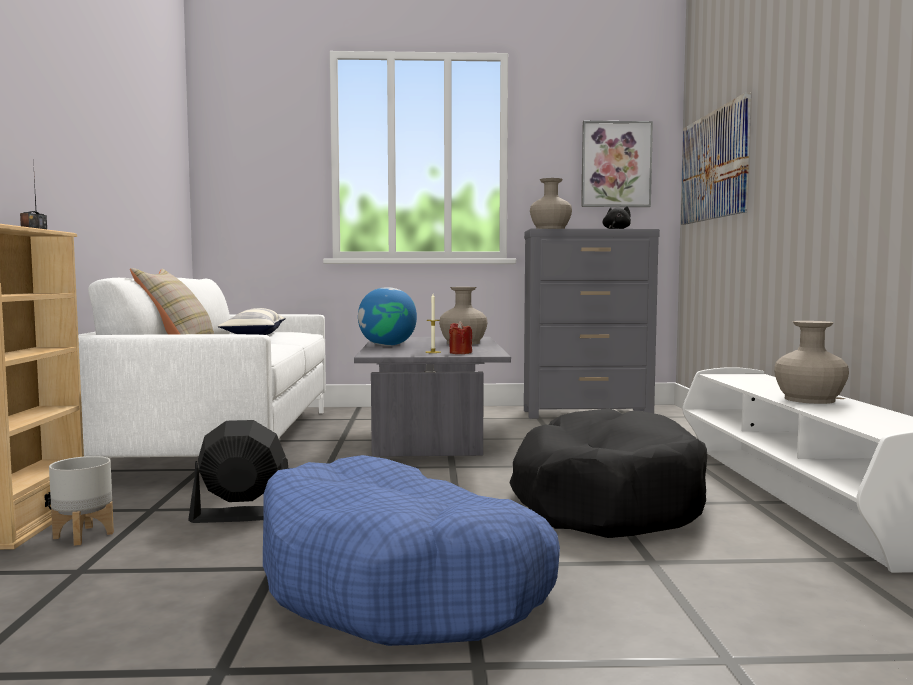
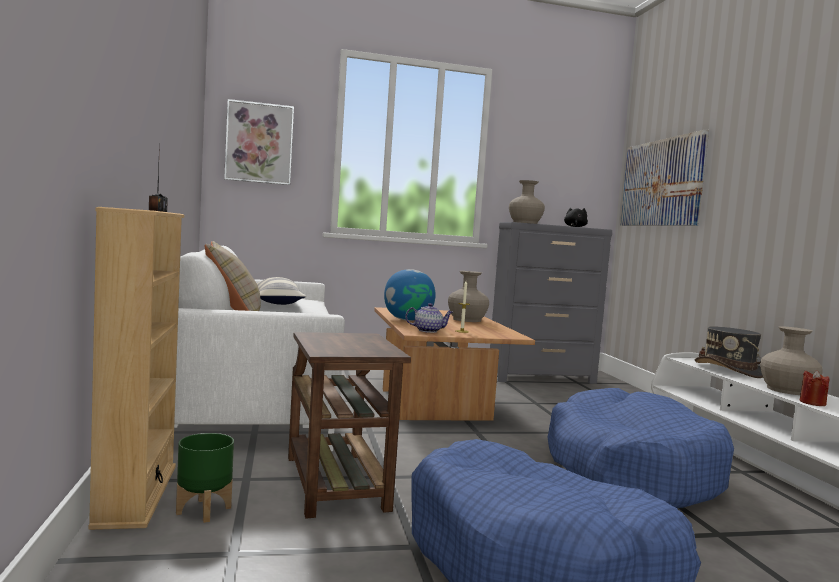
camera: 10 degrees left, 0 degrees up
(83, 535) = (203, 510): grey planter -> green planter
(241, 515) = (336, 486): black fan -> brown side table
(391, 353) = (428, 331): none -> teapot
(432, 441) = (438, 404): grey coffee table -> brown coffee table
(460, 353) = (486, 333): red candle -> red candle (812, 403)
(605, 500) = (630, 470): black dog bed -> blue dog bed
(616, 164) = (571, 171): picture -> picture (259, 143)
(764, 383) = (729, 370): none -> grey hat

